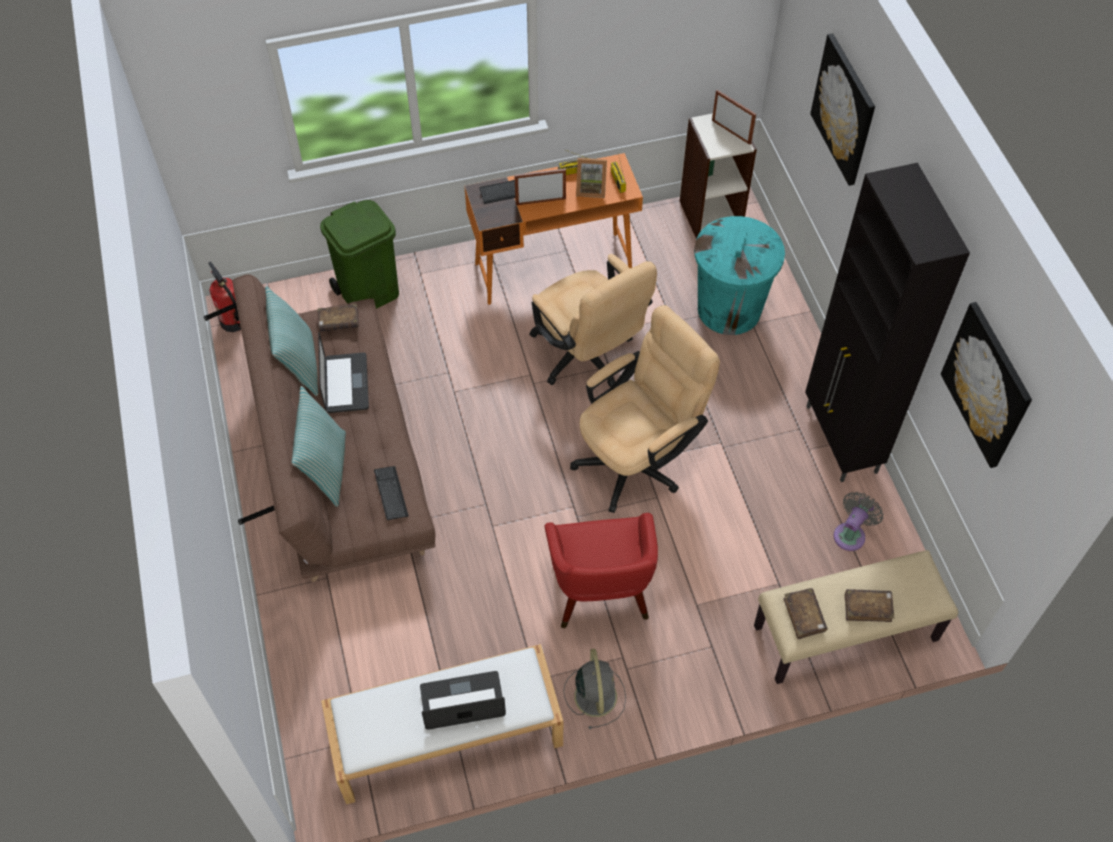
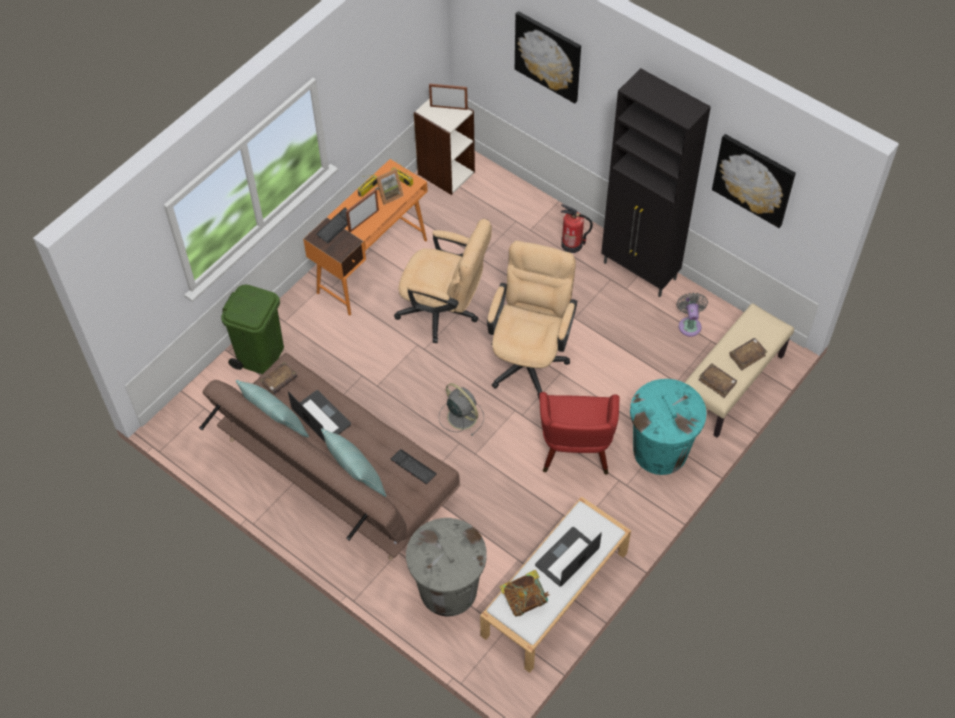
camera: 35 degrees left, 0 degrees up
(234, 321) = (181, 430): fire extinguisher -> fire extinguisher (572, 244)
(341, 653) = (448, 590): none -> grey trash can
(377, 716) = (524, 599): none -> book
(595, 694) = (621, 512): grey fan -> grey fan (461, 416)
(600, 594) = (575, 452): red armchair -> red armchair turned 45 degrees clockwise
(729, 309) = (508, 228): turquoise trash can -> turquoise trash can (660, 450)

